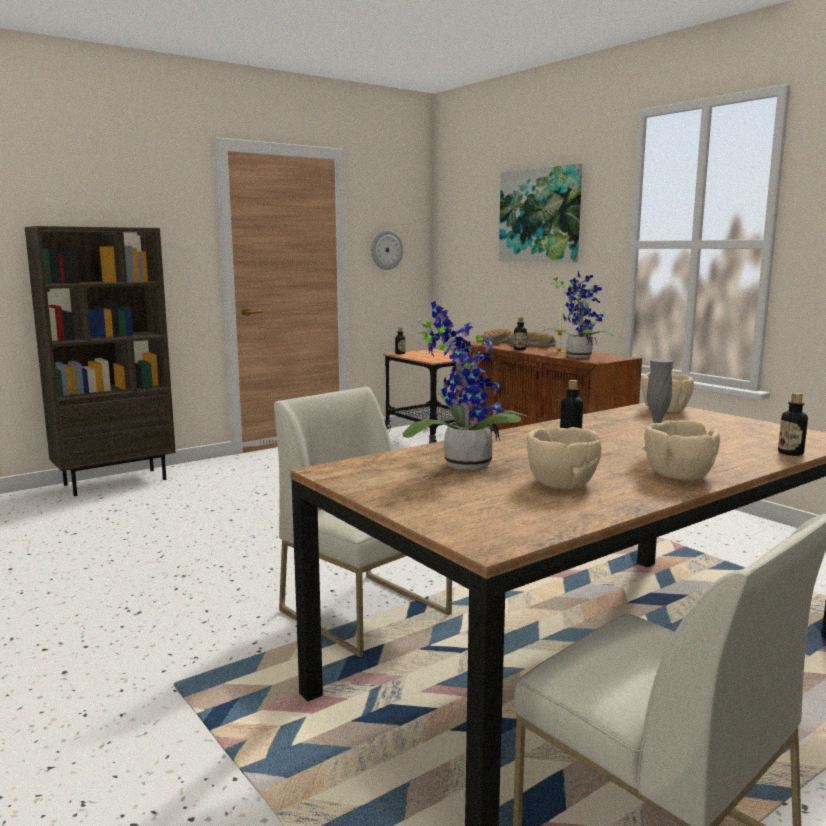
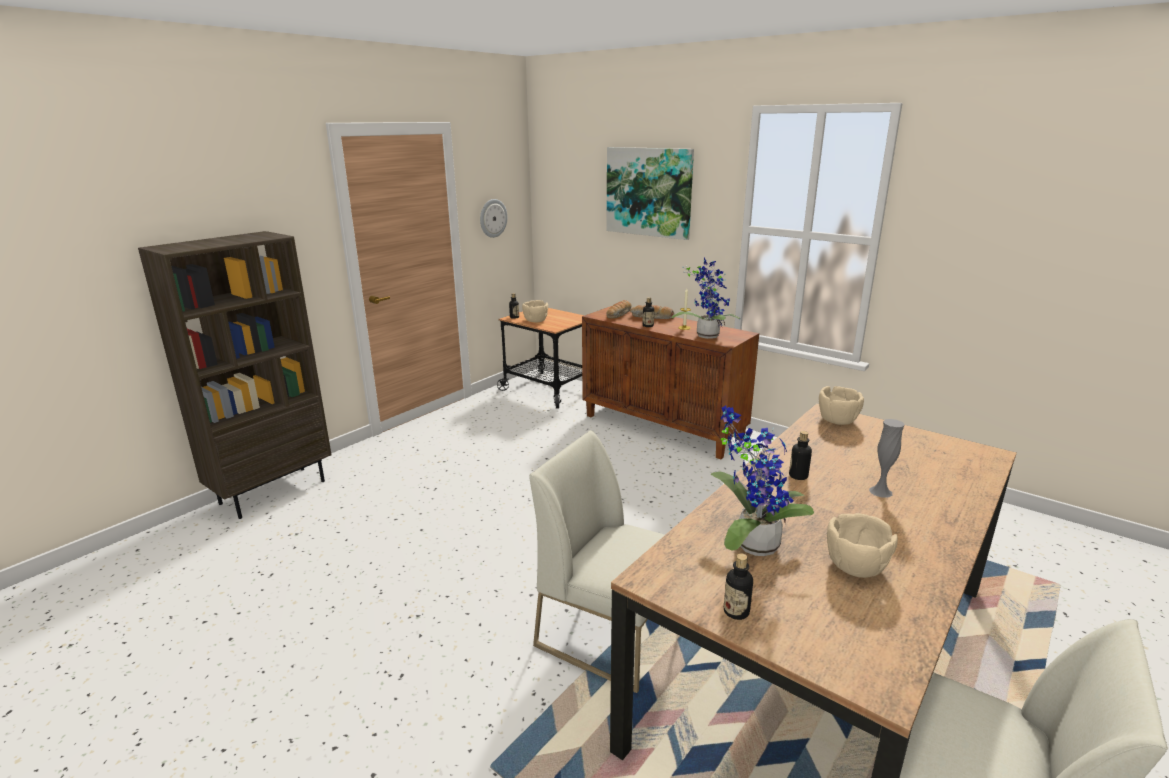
camera: 15 degrees left, 10 degrees up
(678, 475) = (930, 535): beige bowl -> beige bowl (535, 320)
(790, 453) = (980, 483): bottle -> bottle (736, 612)

